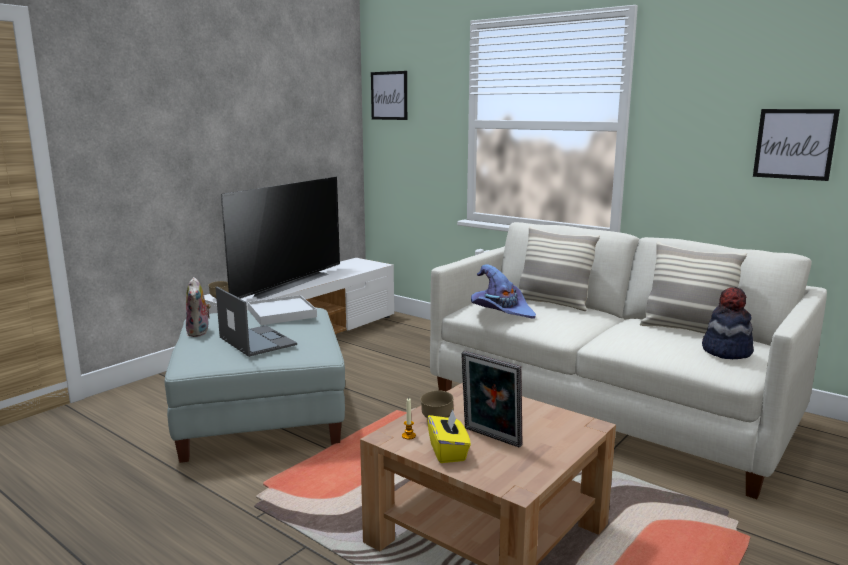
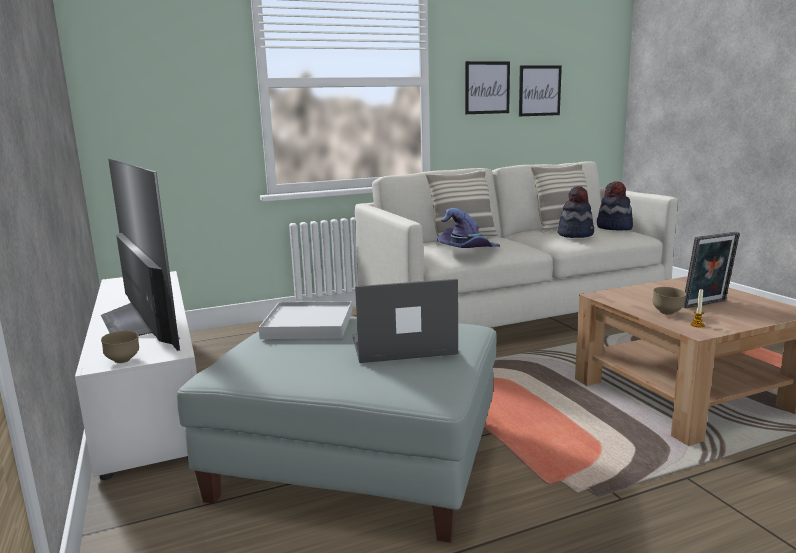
camera: 60 degrees left, 0 degrees up
(199, 332) = (307, 376): plush toy -> none
(389, 95) = (121, 47): picture -> picture (487, 87)
(448, 452) = (731, 318): yellow tissue box -> none
(648, 338) = (575, 234): none -> hat

